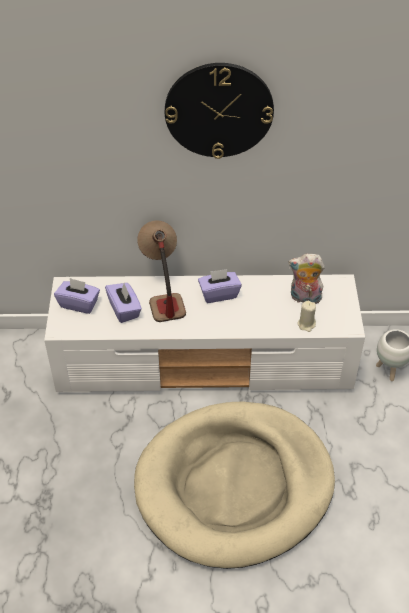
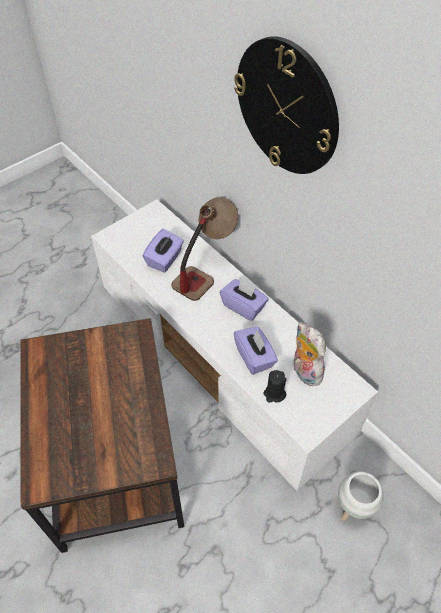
camera: 50 degrees right, 5 degrees up
(79, 304) = (144, 230): purple tissue box -> purple tissue box (254, 357)
(234, 485) = (118, 465): beige dog bed -> brown side table
(306, 324) = (274, 394): beige candle -> black candle

